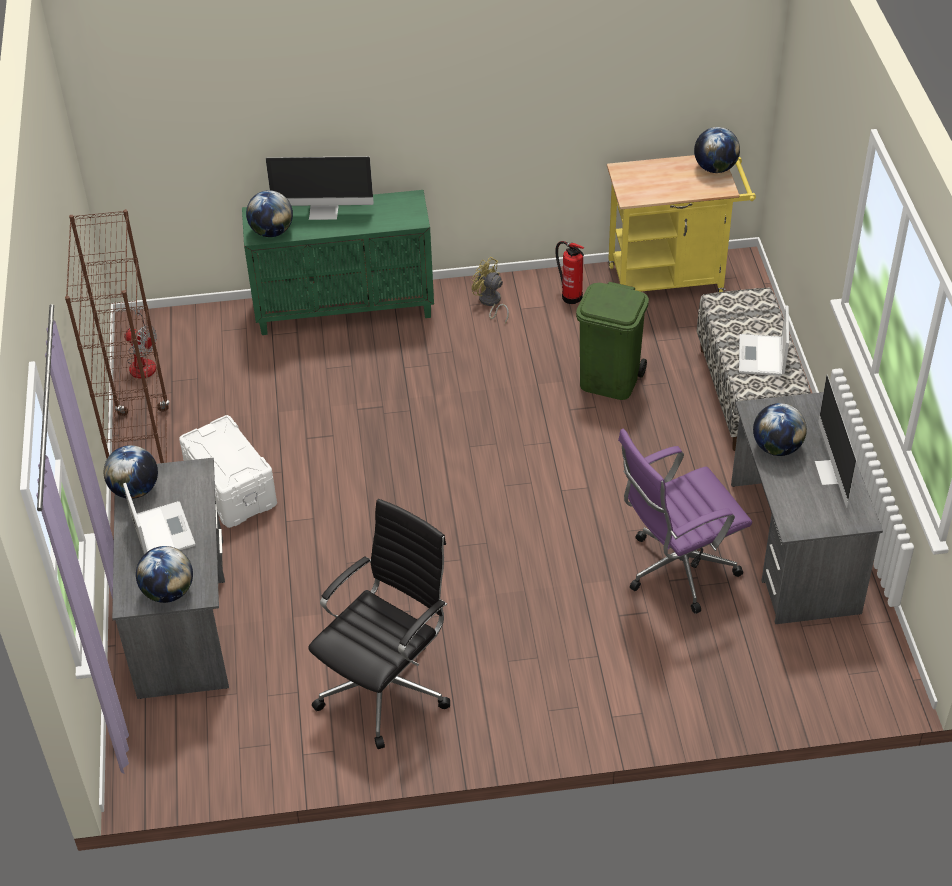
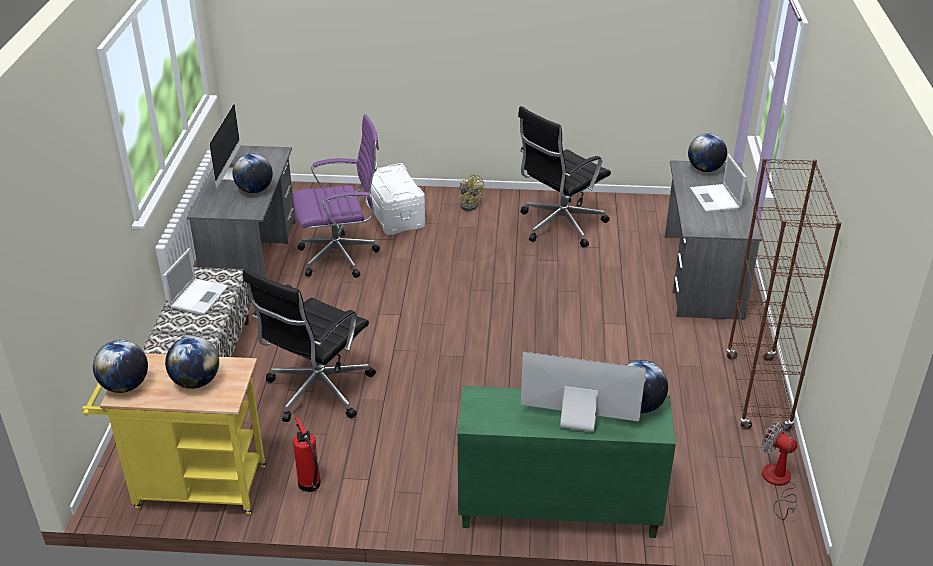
camera: 170 degrees left, 10 degrees down
(135, 490) = (742, 223): globe -> globe (196, 382)
(230, 489) = (673, 352): white storage box -> white storage box (396, 215)
(490, 303) = (398, 491): yellow fan -> yellow fan (469, 204)
(610, 381) = (317, 391): green trash can -> black office chair

